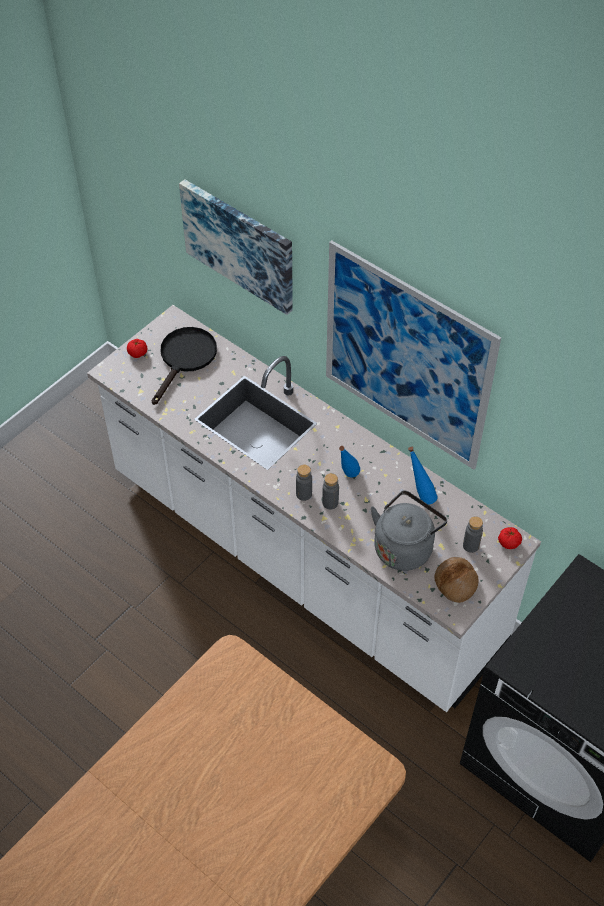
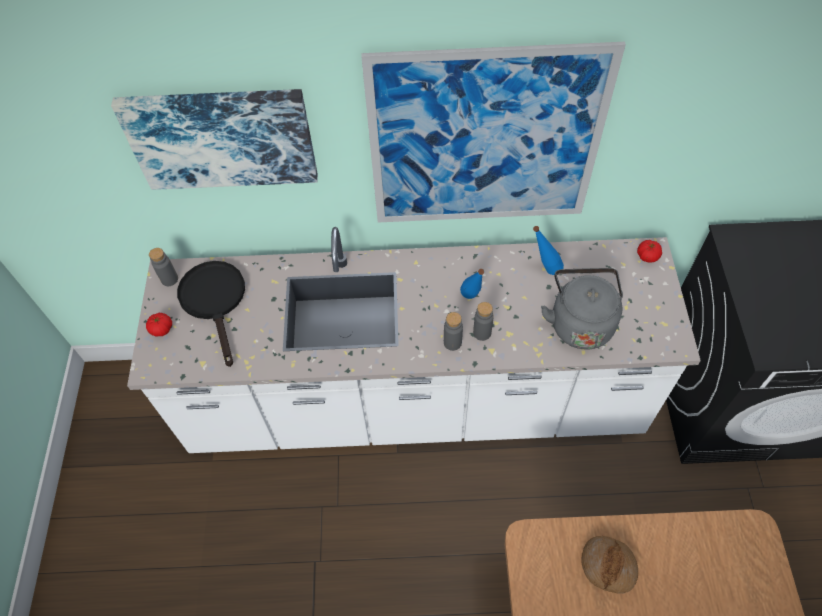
camera: 40 degrees left, 5 degrees up
(456, 582) = (649, 320): bread -> bread (608, 566)
(471, 545) = (625, 280): grey bottle -> grey bottle (169, 279)

